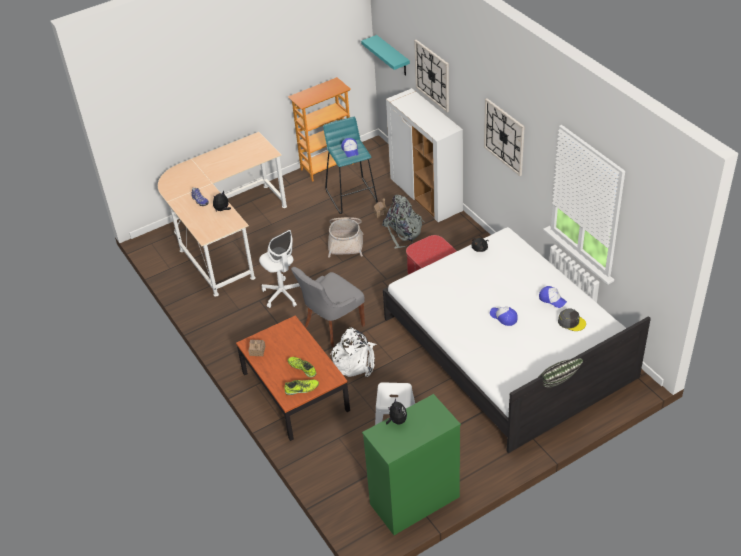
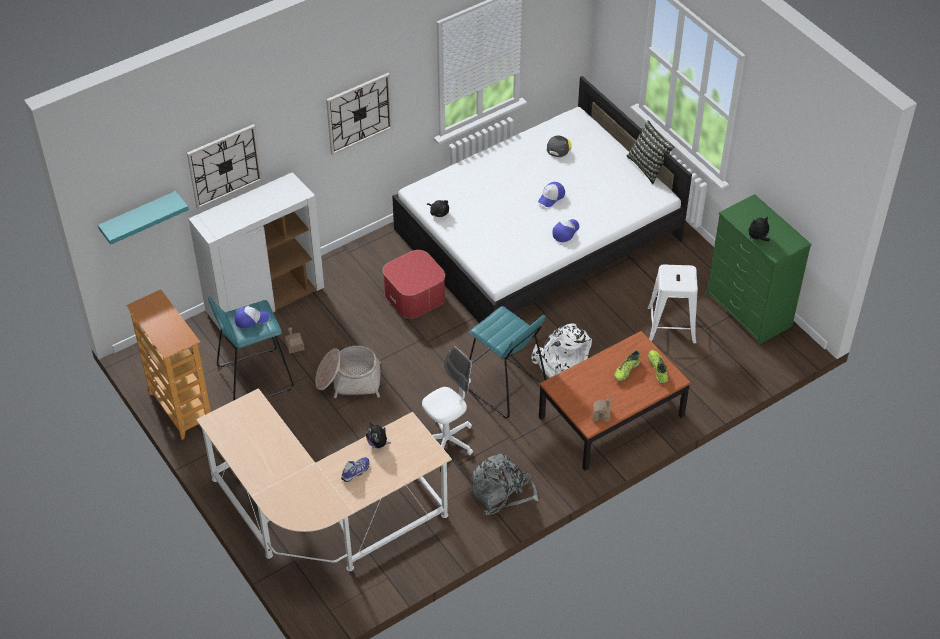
camera: 95 degrees left, 5 degrees up
(332, 326) = (505, 387): grey chair -> turquoise stool
(403, 232) = (336, 323): grey backpack -> grey backpack (502, 492)
(552, 299) = (524, 159): cap -> cap (565, 231)

